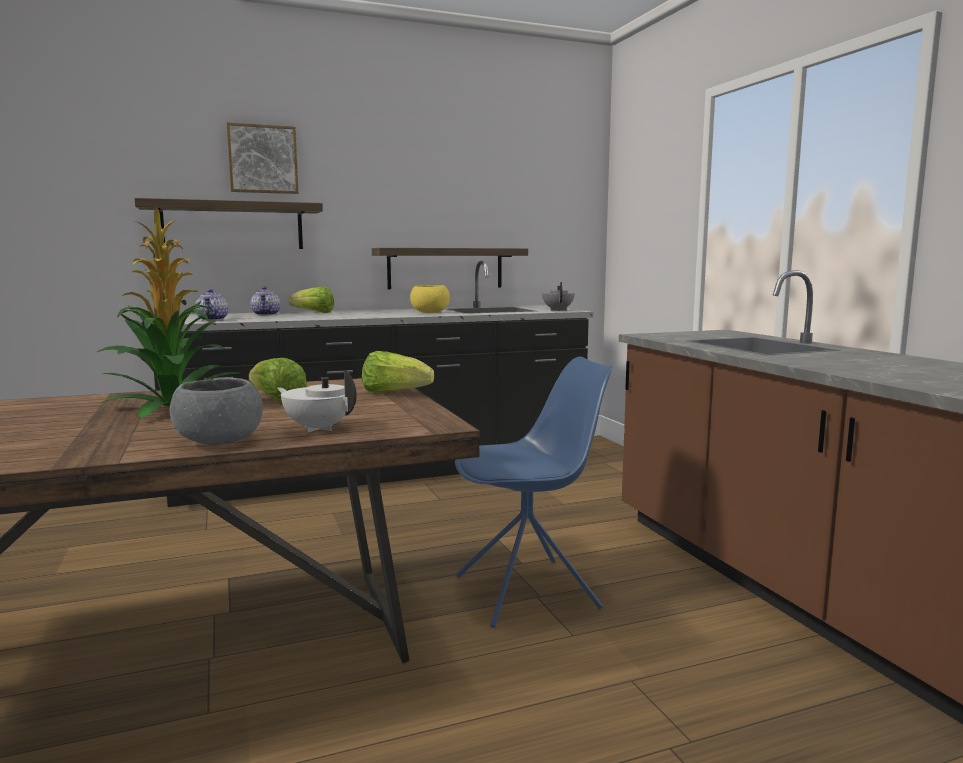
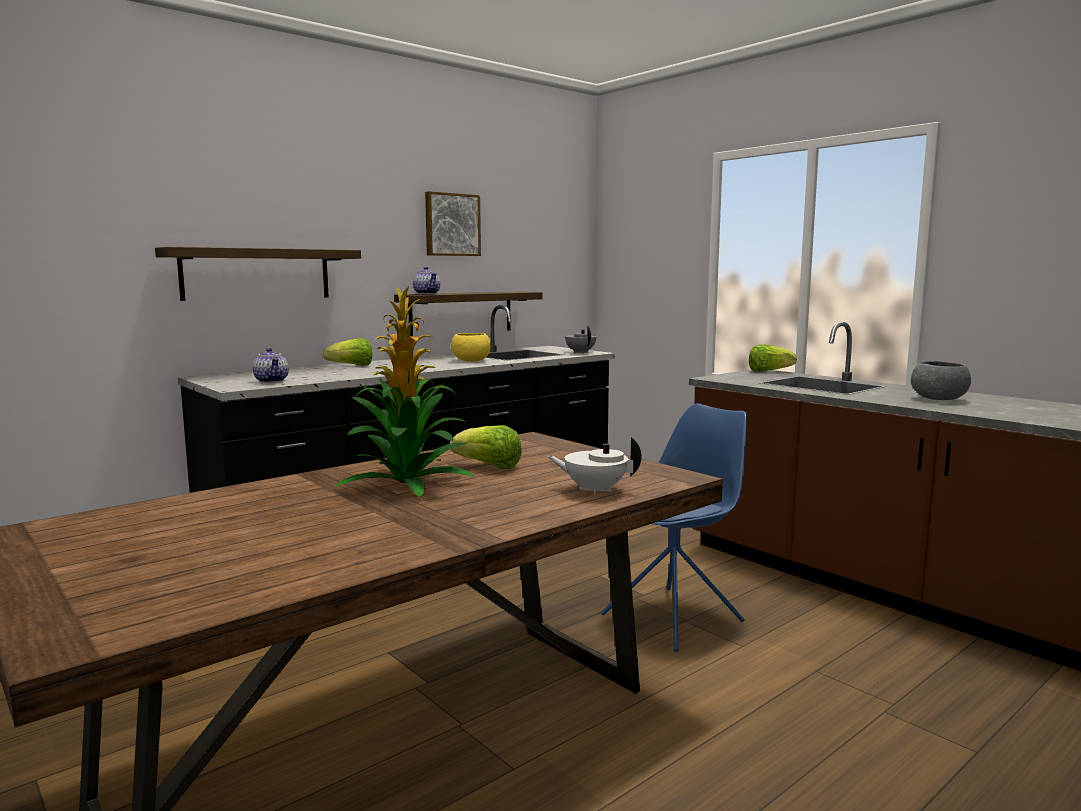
camera: 20 degrees left, 0 degrees up
(218, 442) = (542, 511): grey bowl -> grey bowl (938, 399)
(263, 159) = (287, 201): picture -> picture (451, 225)
(266, 314) = (308, 371): teapot -> teapot (427, 294)
(394, 393) = (575, 450): lettuce -> lettuce (769, 371)

